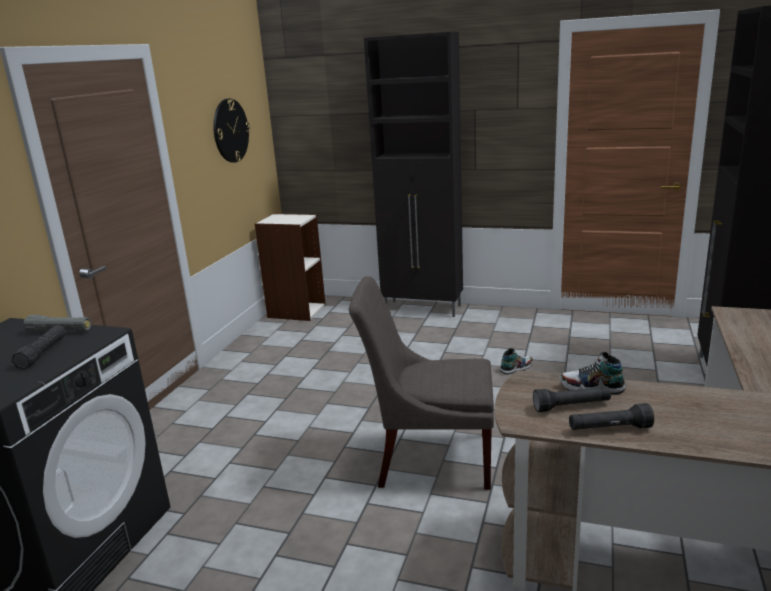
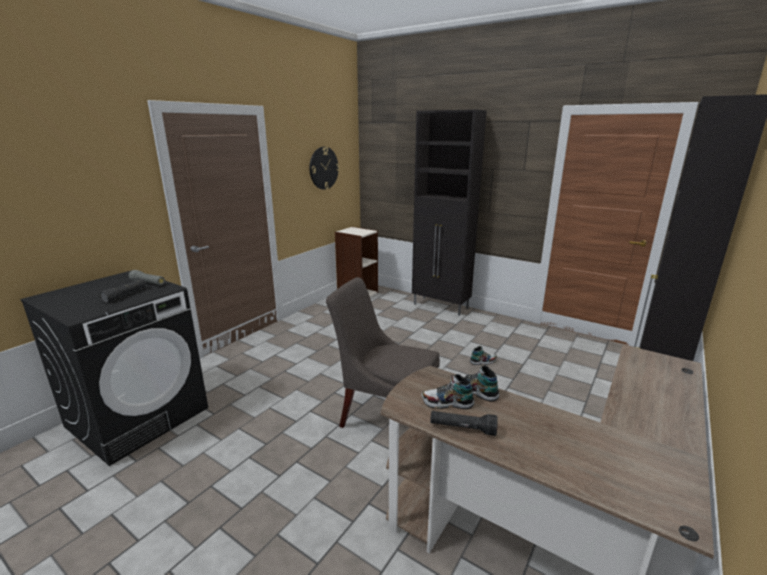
camera: 15 degrees right, 0 degrees up
(571, 406) = (447, 403): black flashlight -> shoe

